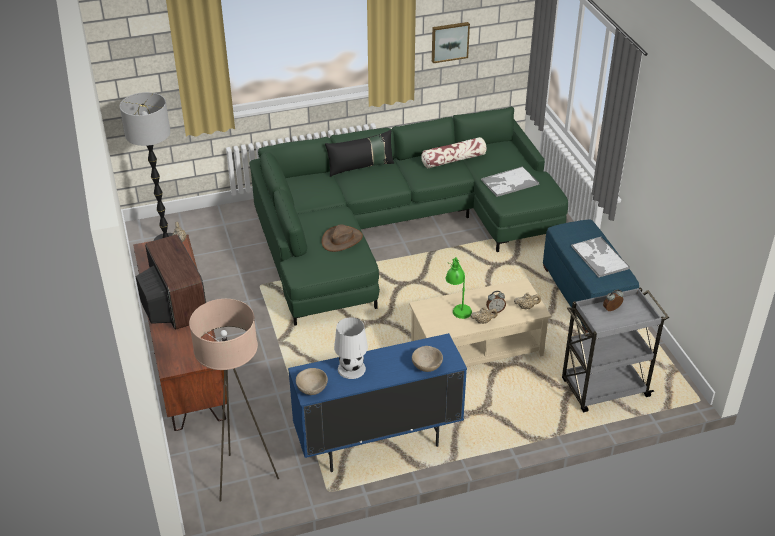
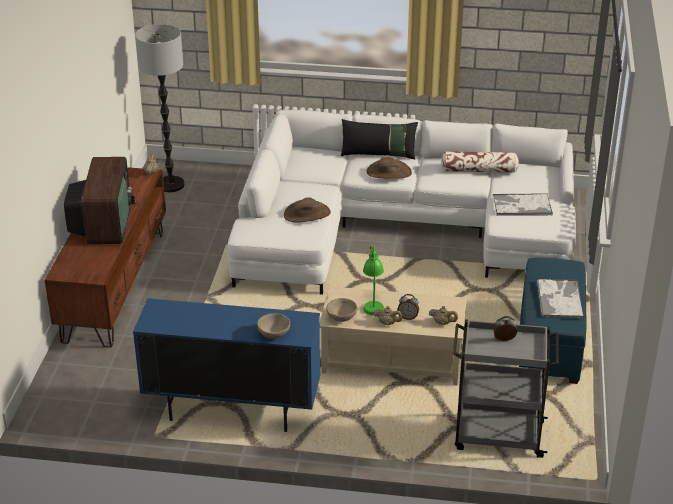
camera: 25 degrees right, 5 degrees down
(243, 478) = (89, 400): beige floor lamp -> none
(312, 388) = (153, 321): beige bowl -> beige bowl (341, 317)
(351, 368) = (203, 315): white table lamp -> none
(382, 181) = (389, 172): none -> brown hat
(396, 227) = (398, 228): green sofa -> white sofa
(449, 41) = (507, 42): picture -> none

